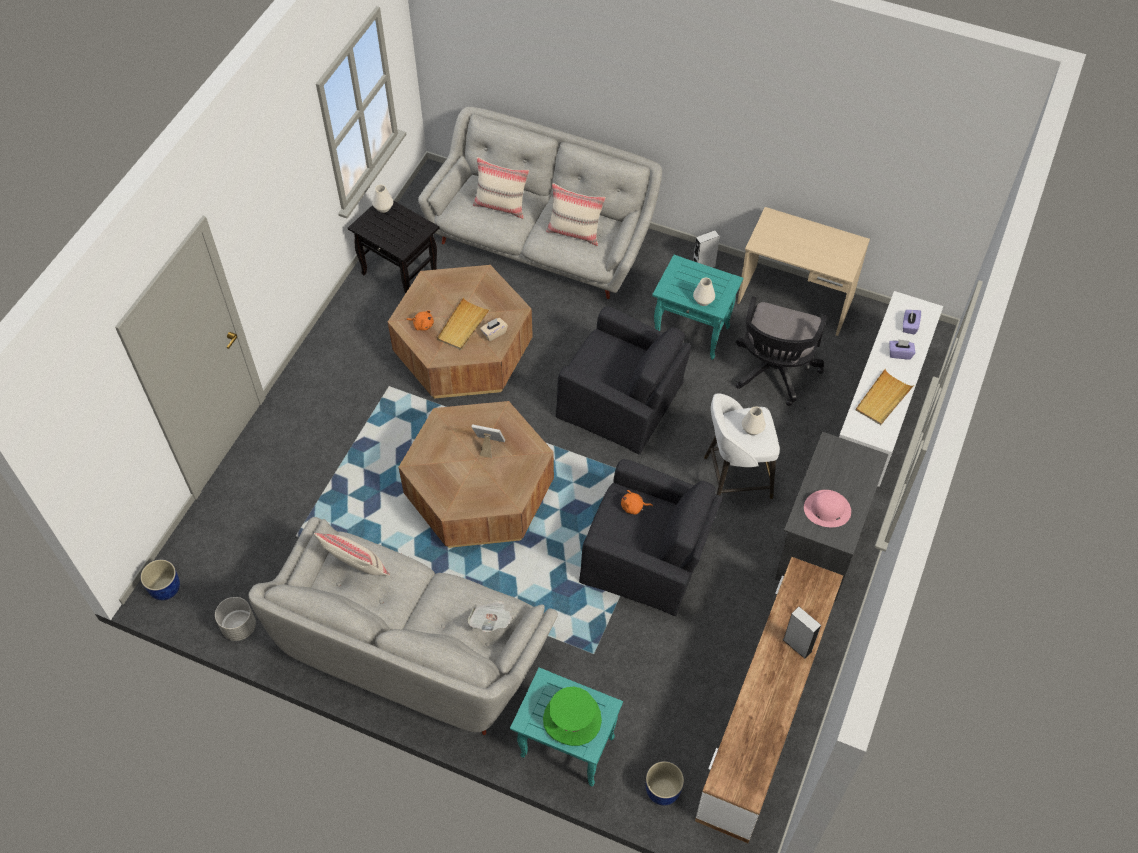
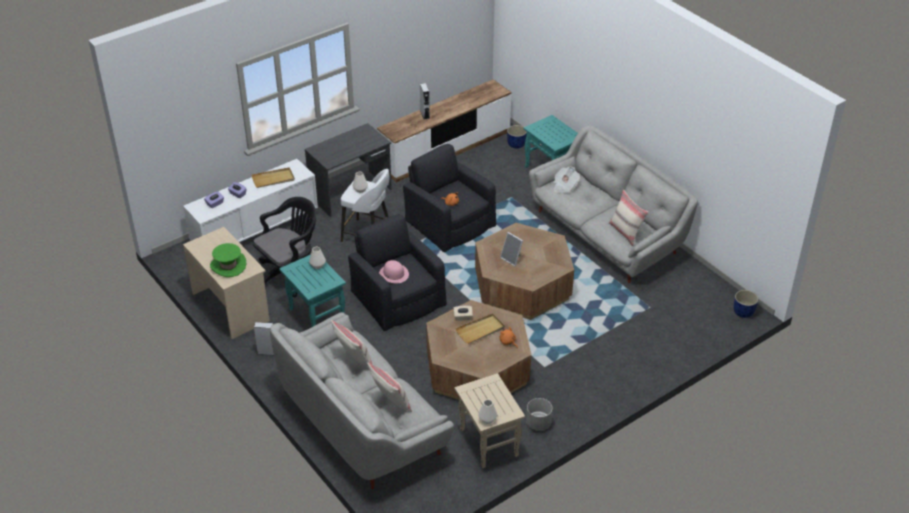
camera: 150 degrees left, 15 degrees down
(239, 627) = (703, 277): grey planter -> grey planter (538, 423)
(401, 275) = (487, 442): black side table -> beige side table
(572, 719) = (552, 129): green hat -> green hat (228, 265)
(827, 509) = (361, 141): pink hat -> pink hat (394, 274)

